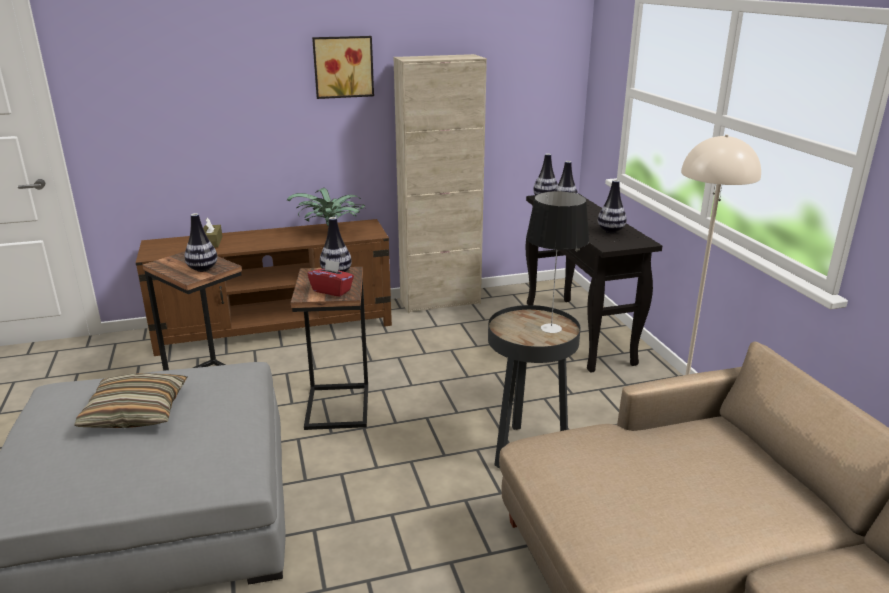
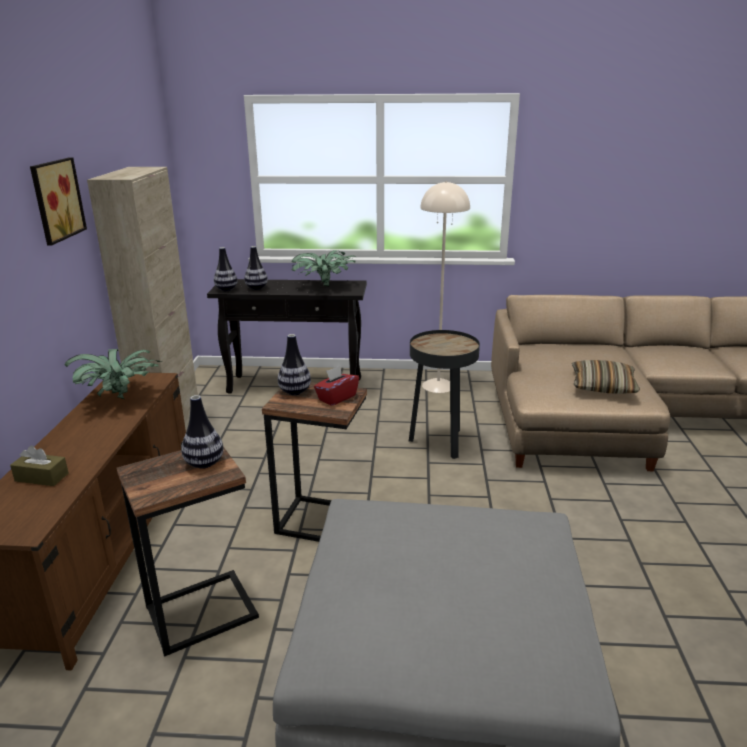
camera: 70 degrees left, 0 degrees up
(136, 412) = (430, 571): pillow -> pillow (603, 386)
(552, 328) = (447, 340): table lamp -> none
(610, 231) = (324, 286): vase -> potted plant

